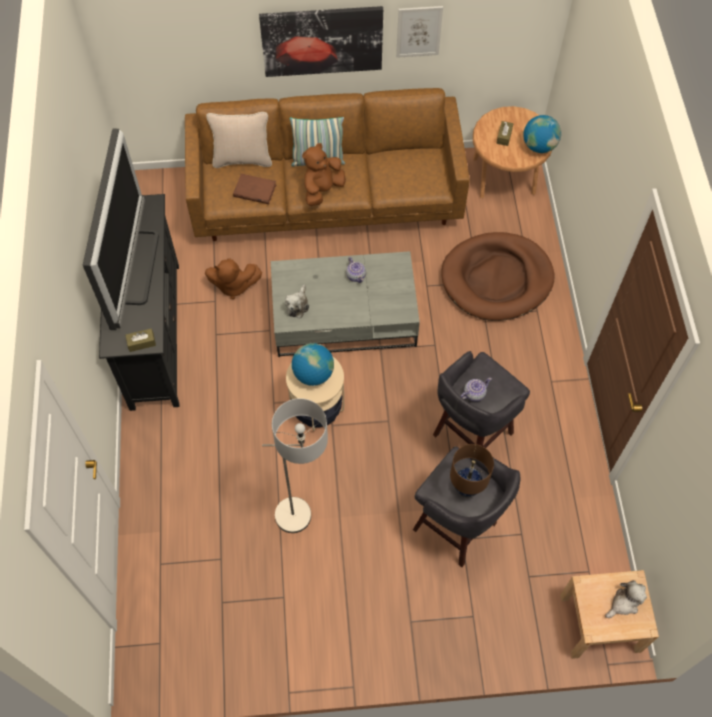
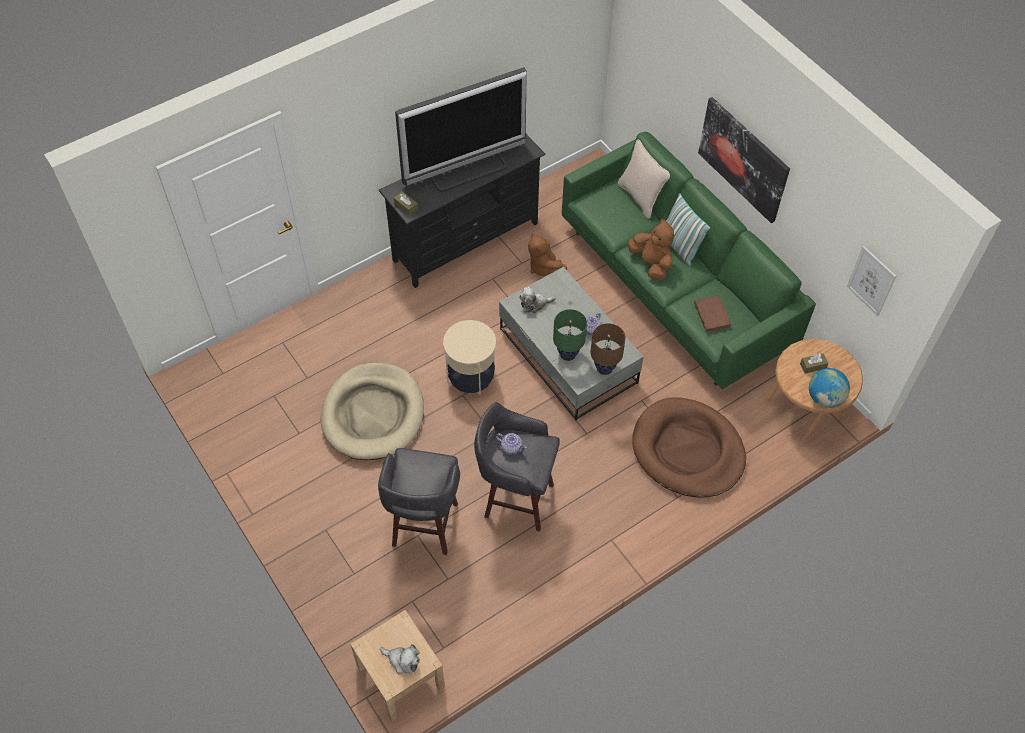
camera: 60 degrees right, 5 degrees down
(254, 190) = (615, 220): brown book -> brown book (712, 315)
(304, 515) = (373, 414): grey floor lamp -> beige dog bed
(313, 374) = (471, 339): globe -> none
(322, 190) = (651, 263): brown plush toy -> brown plush toy turned 45 degrees clockwise
(327, 199) = (674, 288): brown sofa -> green sofa
(370, 307) = (567, 353): none -> green table lamp
(419, 31) = (808, 216): picture -> picture (871, 281)
(466, 488) = (421, 479): brown table lamp -> brown table lamp (604, 368)

